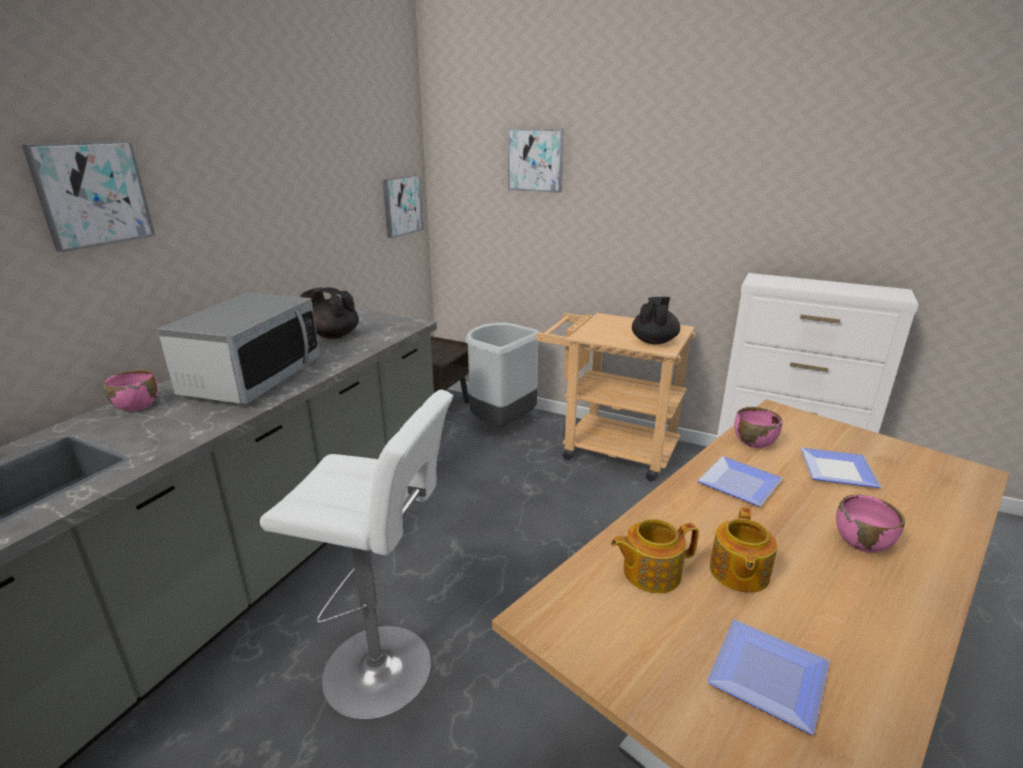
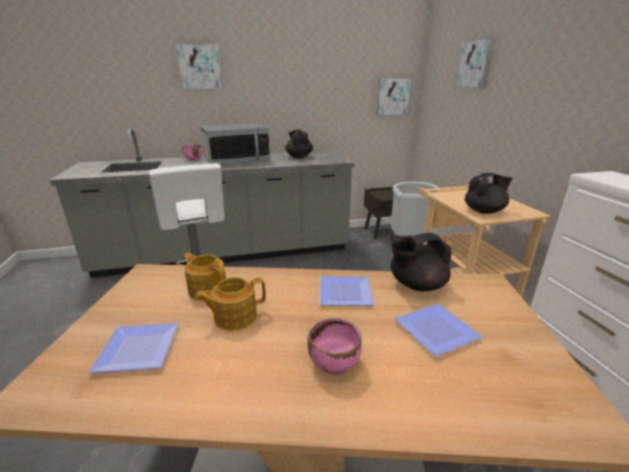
camera: 50 degrees right, 0 degrees up
(753, 442) = (416, 285): pink bowl -> black teapot

